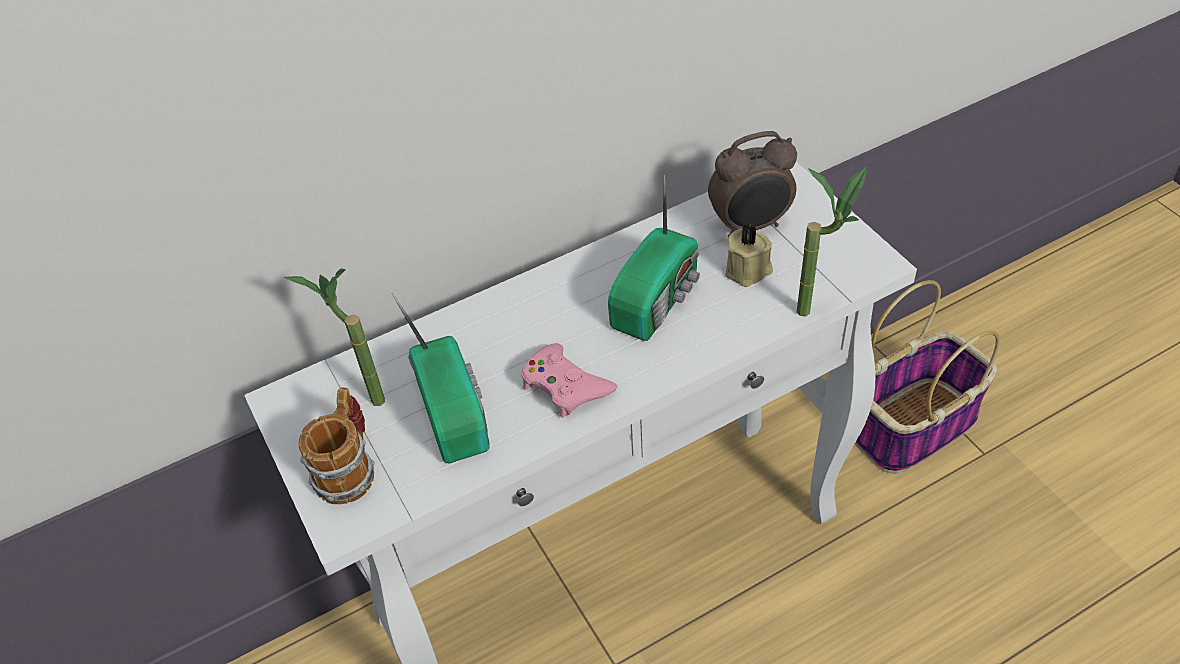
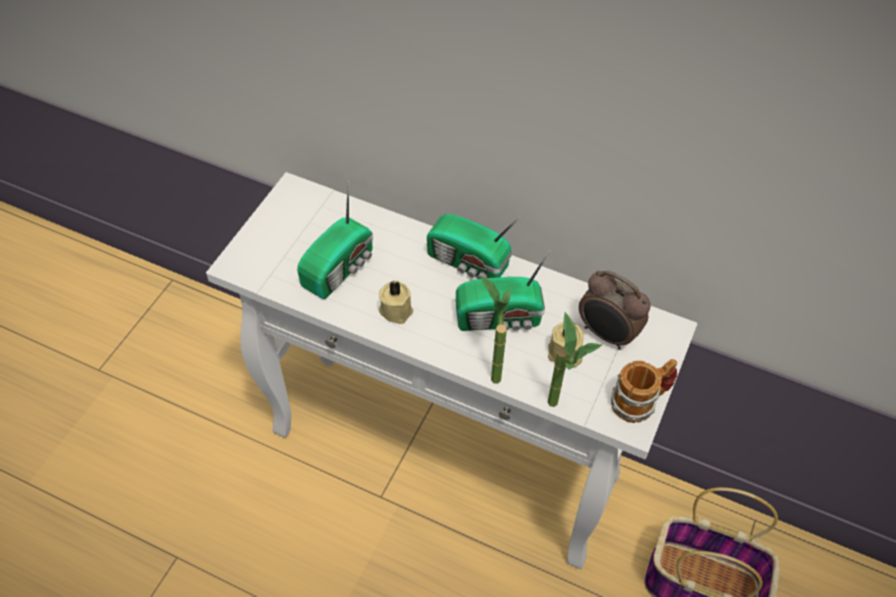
camera: 50 degrees right, 5 degrees up
(349, 468) = (270, 246): mug -> mug (640, 401)
(364, 399) = (319, 223): potted plant -> potted plant (491, 371)
(558, 288) = (469, 263): none -> radio
(565, 386) = (396, 309): pink game controller -> beige candle

